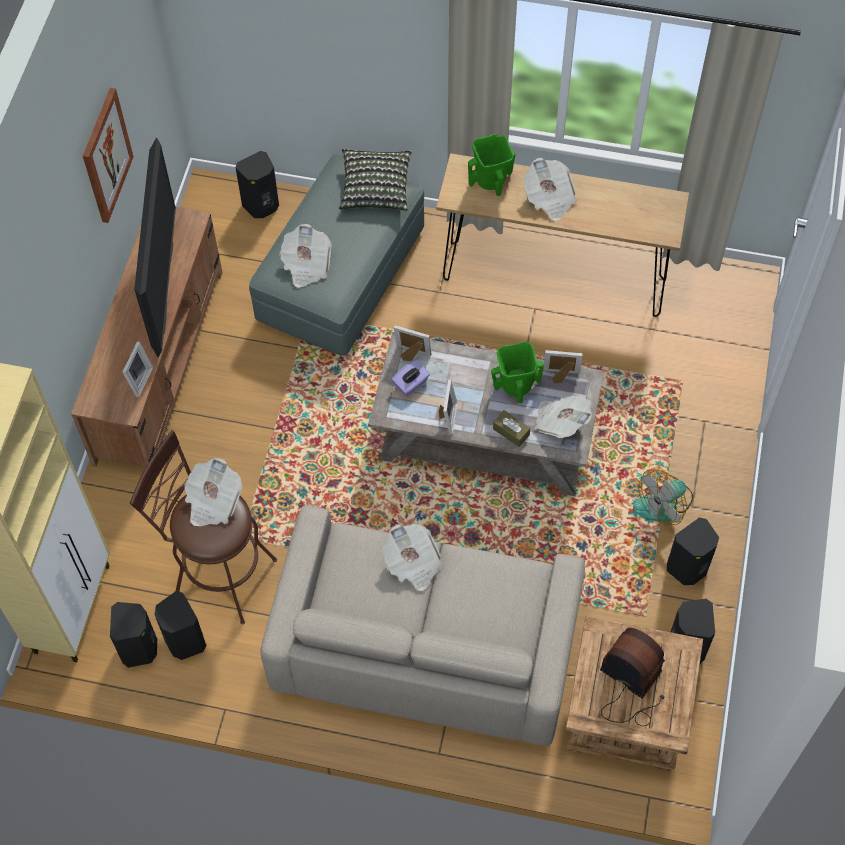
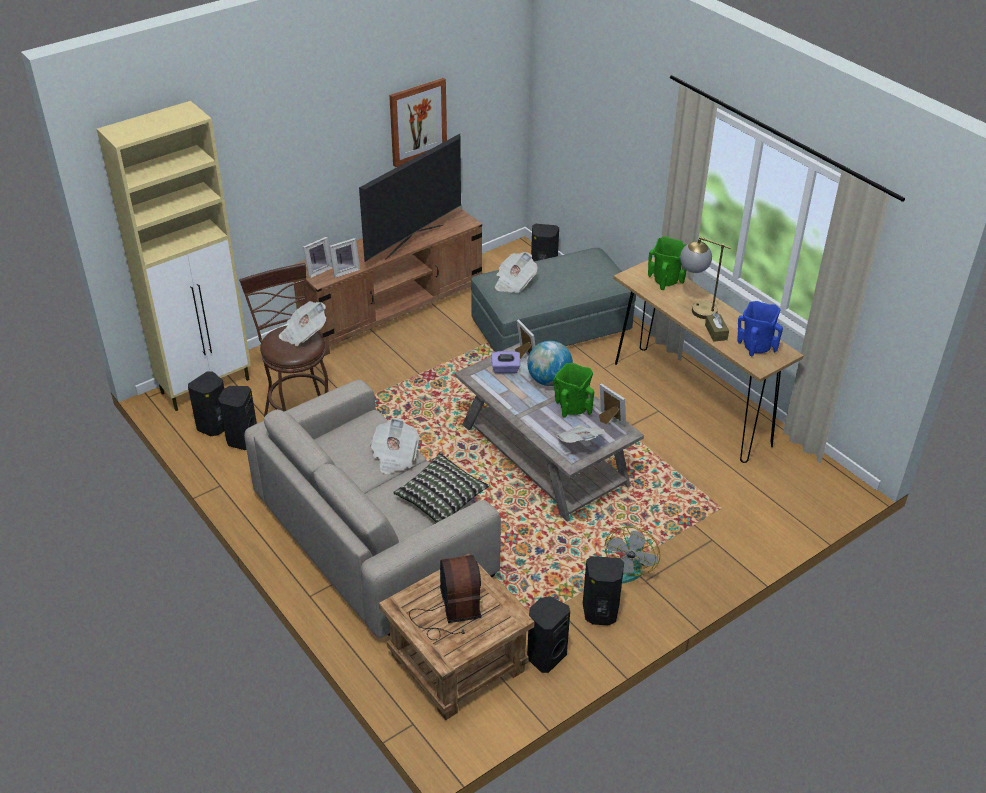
camera: 40 degrees right, 20 degrees down
(375, 189) = (602, 271): pillow -> pillow (441, 499)
(446, 418) = (507, 397): picture frame -> picture frame (318, 270)
(463, 368) = (549, 380): none -> globe
(511, 432) = (539, 428): brown tissue box -> brown tissue box (716, 332)
(549, 198) = (695, 308): newspaper -> table lamp
(642, 211) = (755, 347): none -> blue vase
(663, 503) = (626, 565): fan -> fan turned 75 degrees counterclockwise

